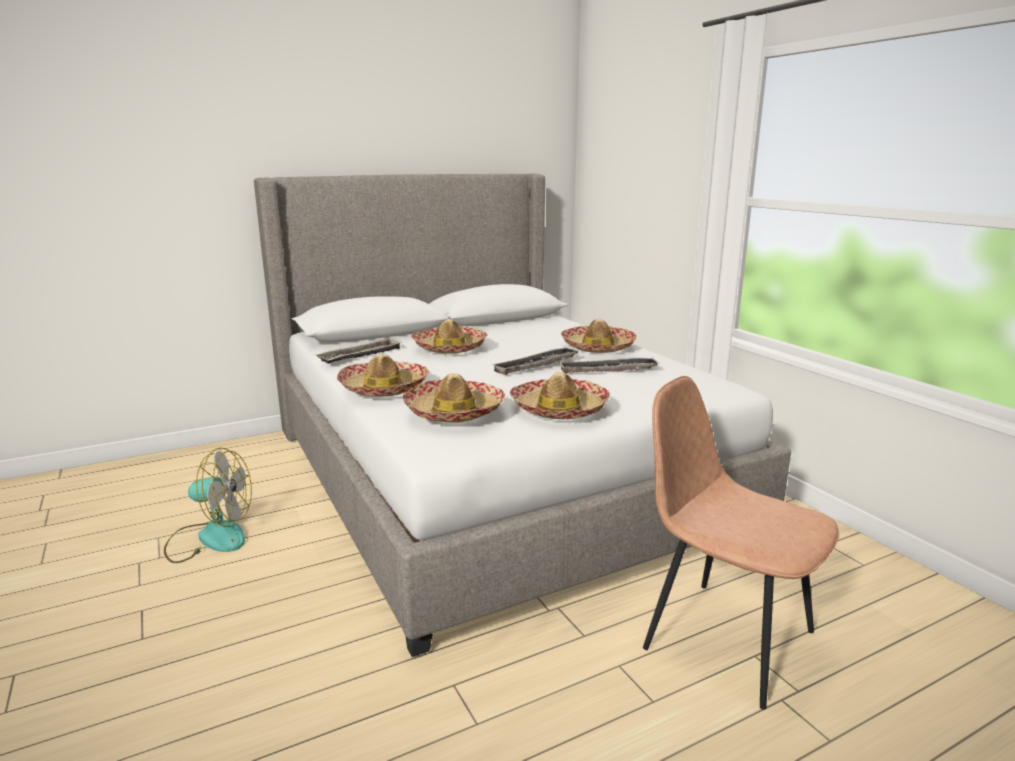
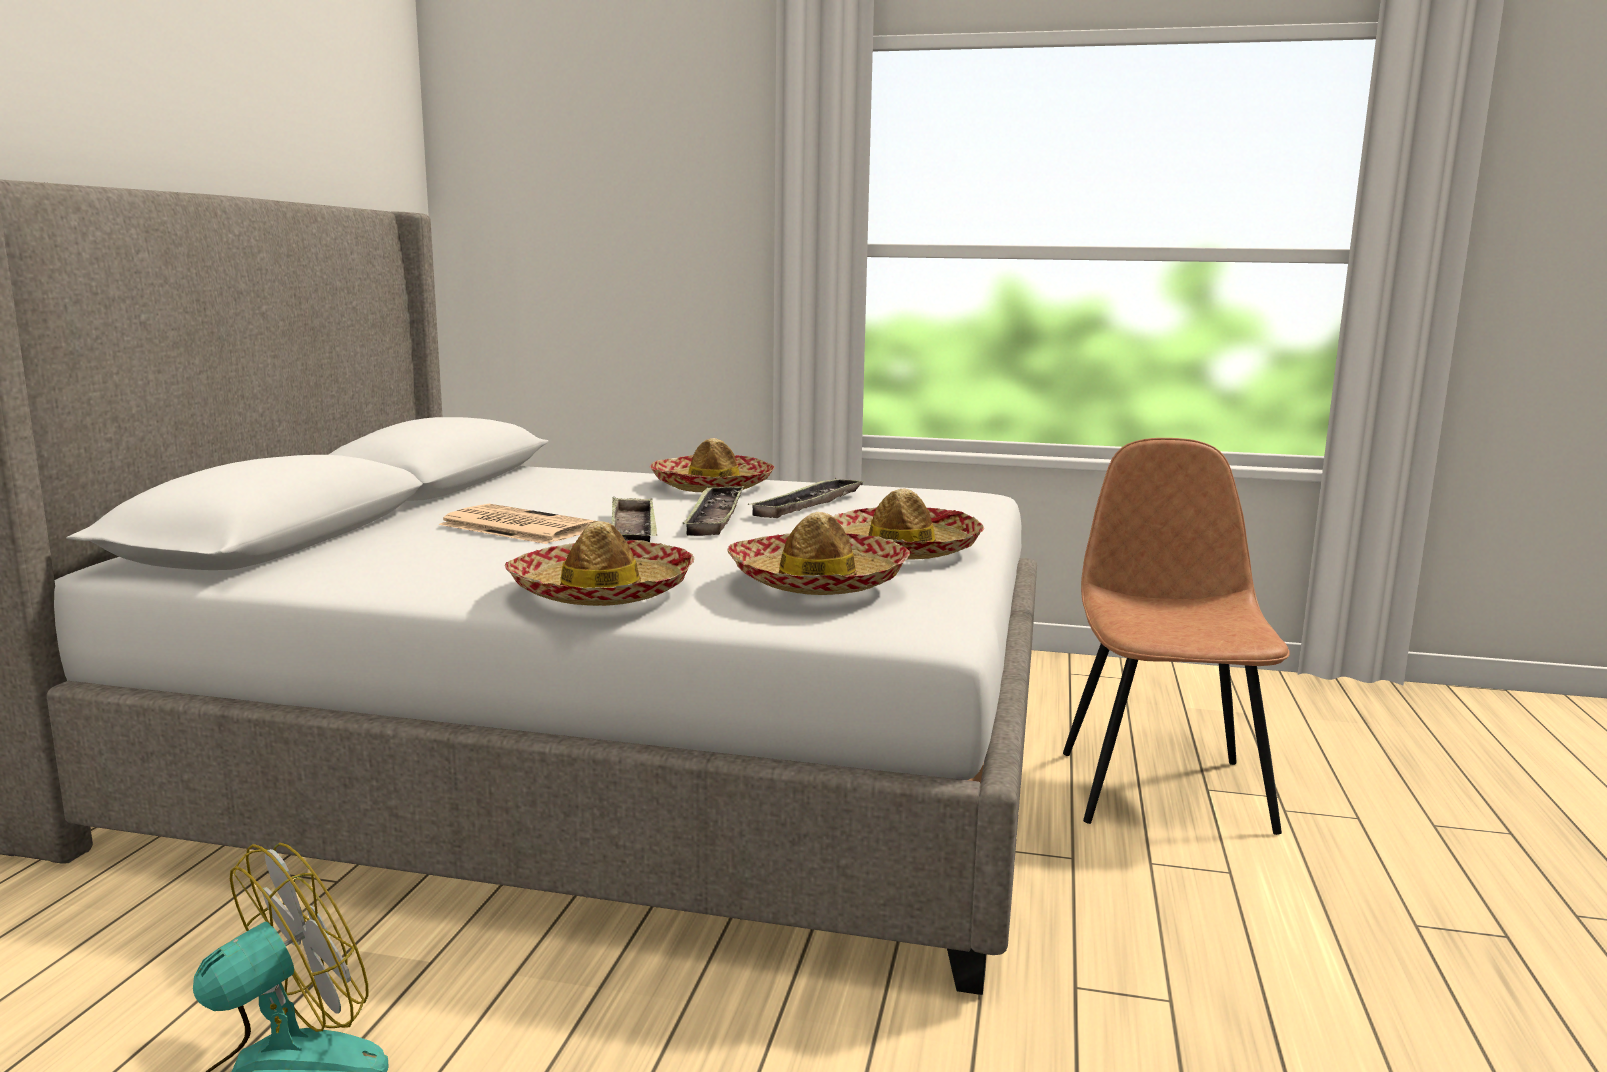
camera: 50 degrees left, 5 degrees down
(361, 355) = (386, 569): tray -> tray (633, 530)
(450, 348) = (516, 526): hat -> newspaper
(724, 637) = (1163, 788): brown chair -> brown chair turned 105 degrees clockwise

